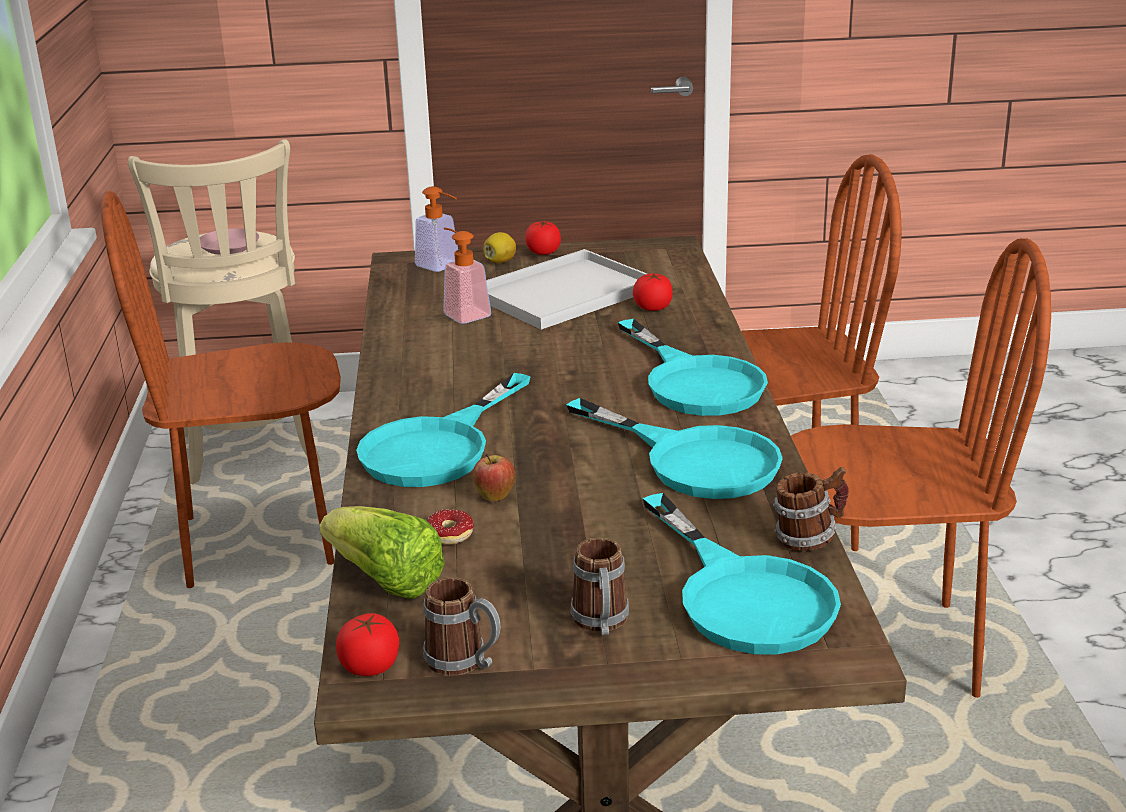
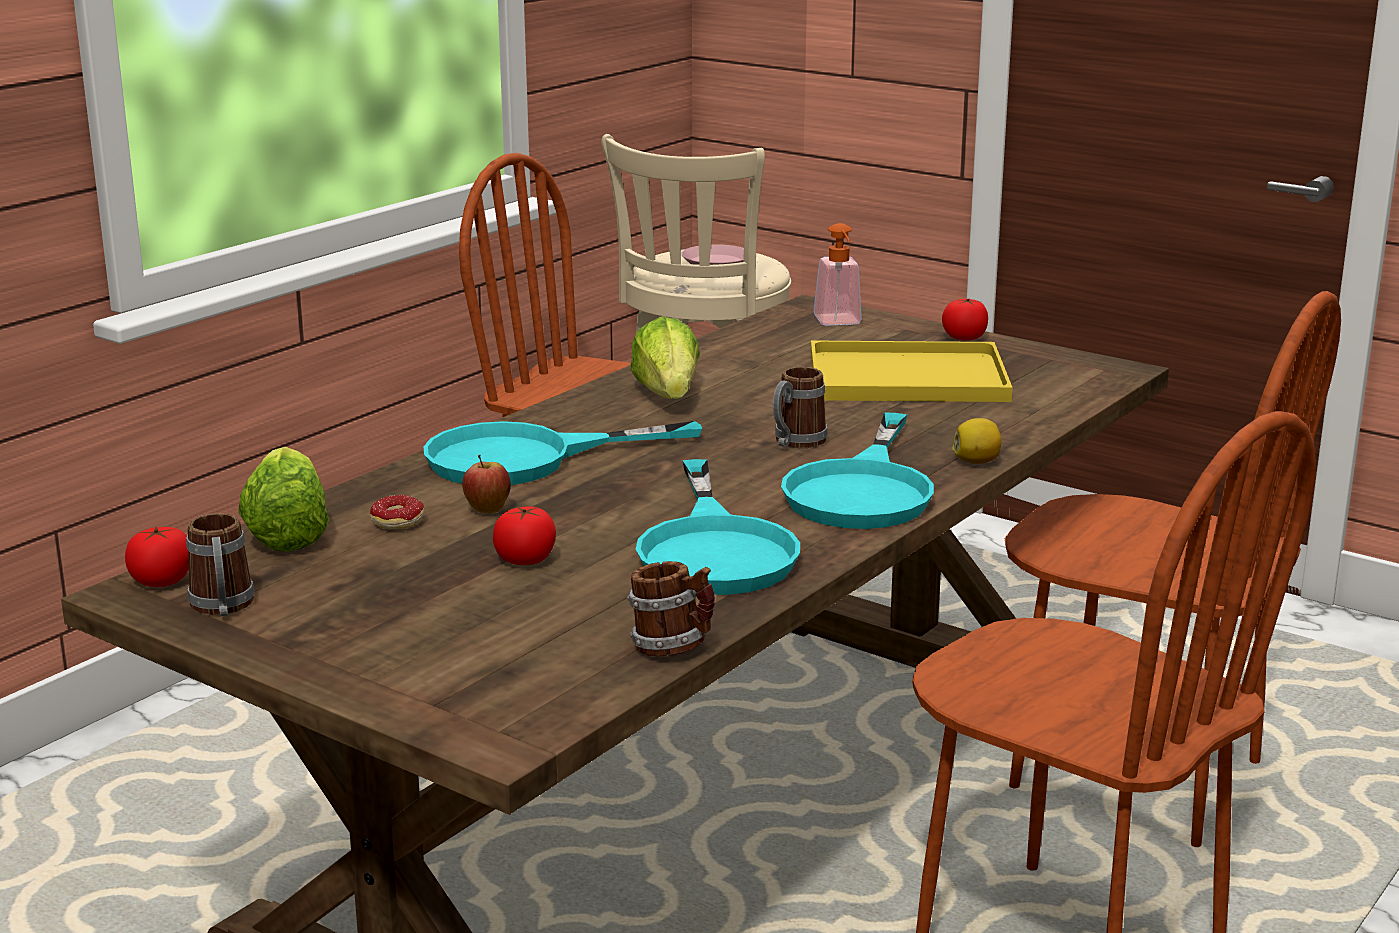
camera: 40 degrees right, 5 degrees down
(438, 361) = (668, 395): none -> lettuce
(463, 313) = (773, 365): soap dispenser -> none
(500, 261) = (903, 334): lemon -> lemon (976, 462)
(565, 291) = (911, 376): white tray -> yellow tray
(601, 623) = (368, 629): mug -> mug (795, 443)
(653, 307) = (967, 416): tomato -> tomato (525, 560)
(744, 595) = (519, 662): turquoise frying pan -> none

